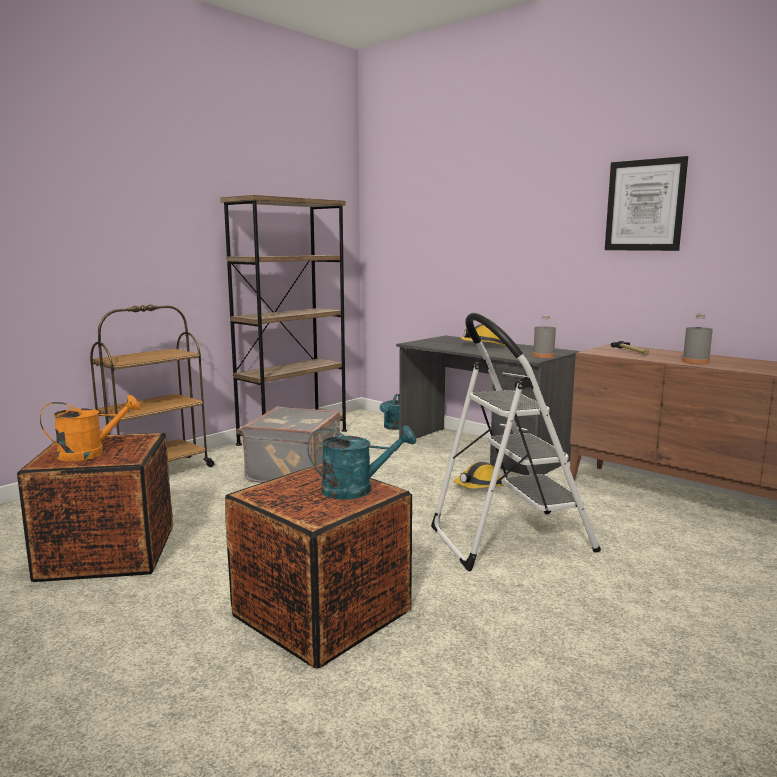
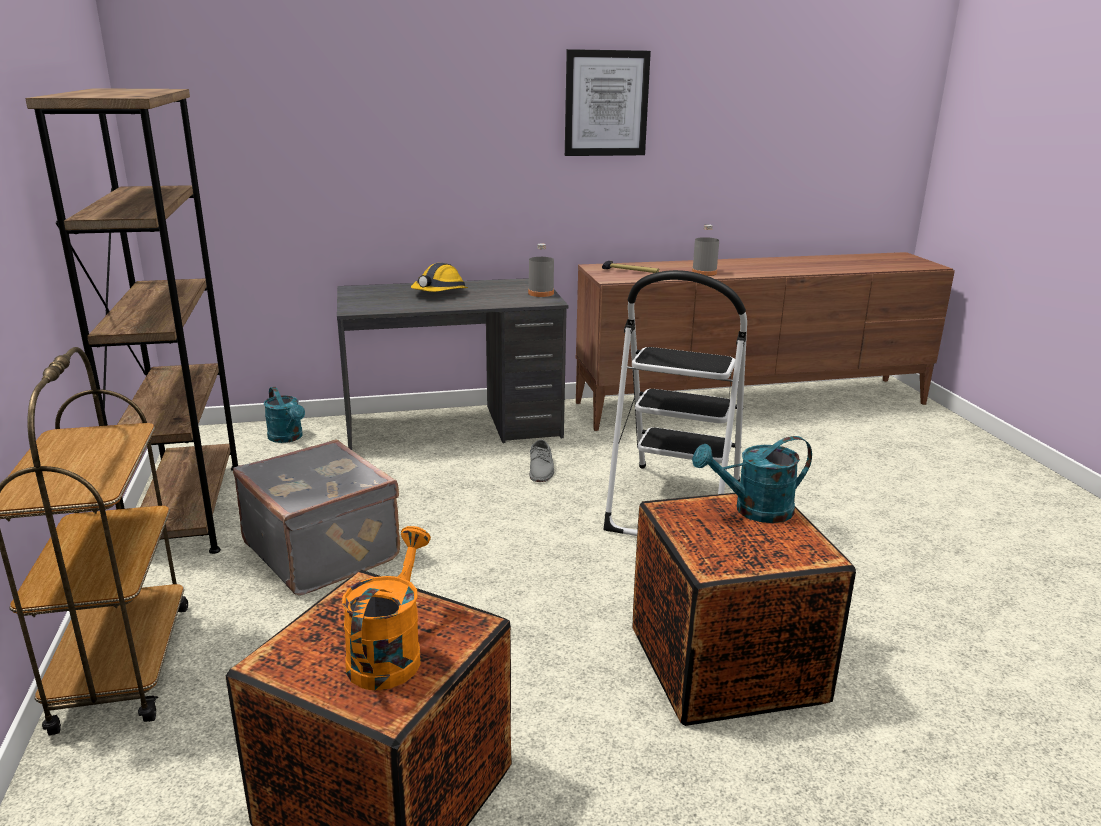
camera: 55 degrees left, 10 degrees up
(356, 490) = (753, 511): turquoise watering can -> turquoise watering can turned 135 degrees counterclockwise
(479, 487) = (541, 469): hard hat -> grey shoe

